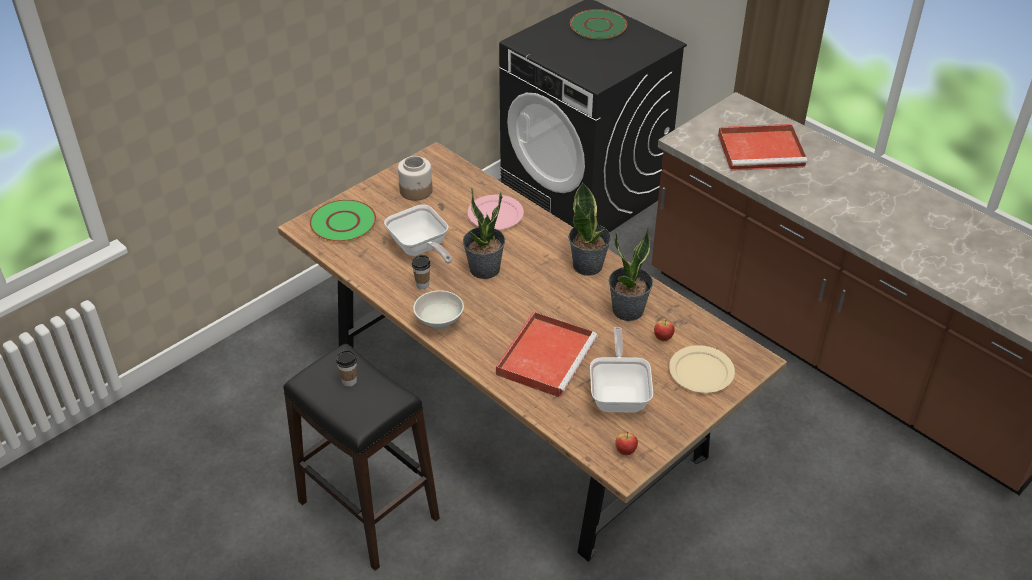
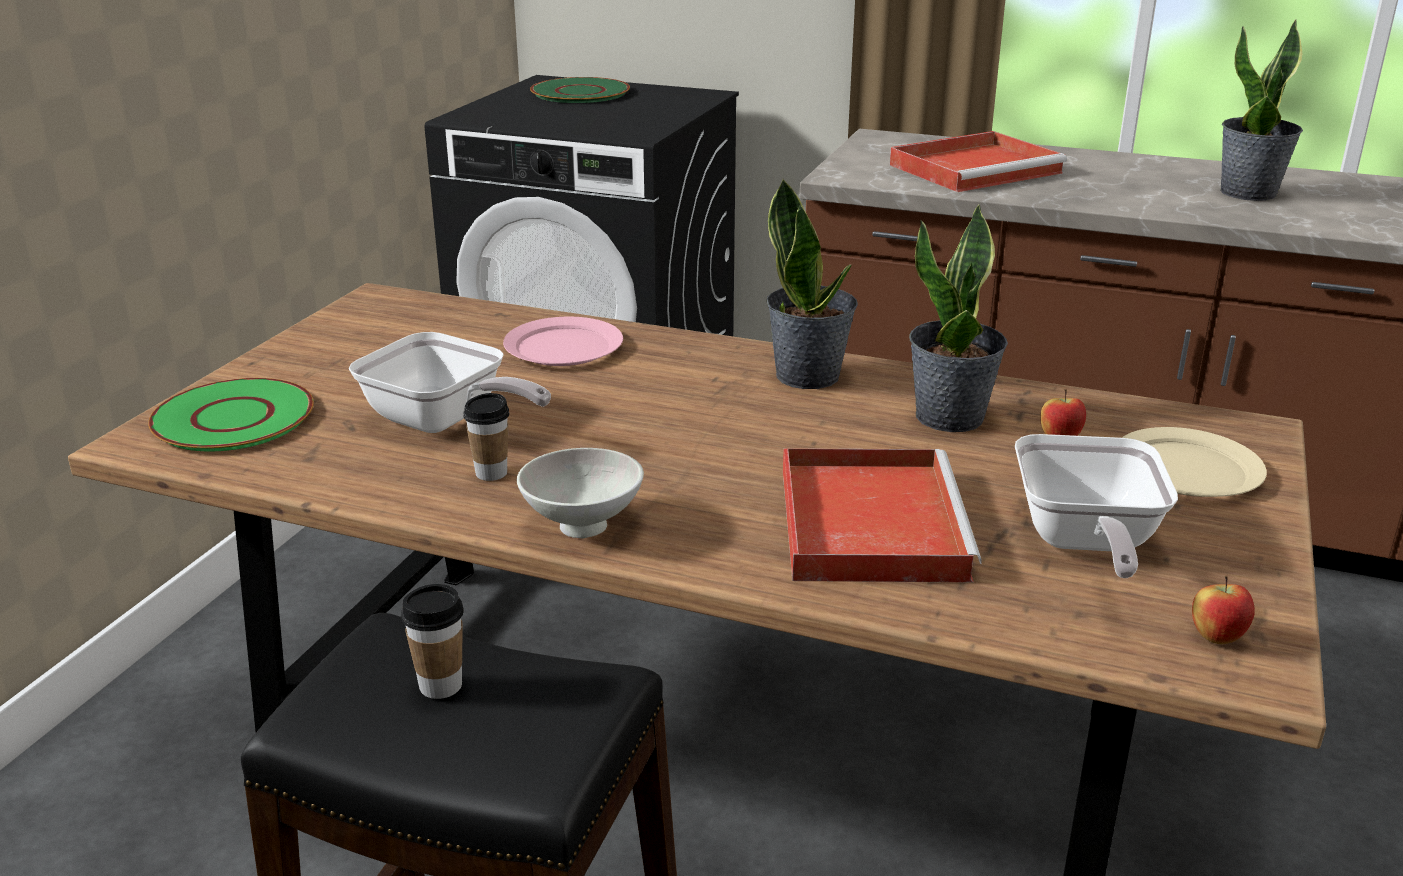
camera: 25 degrees left, 15 degrees down
(416, 191) = (372, 346): jar -> none
(484, 269) = (609, 422): potted plant -> potted plant (1249, 193)
(619, 394) = (1084, 543): frying pan -> frying pan turned 150 degrees counterclockwise

